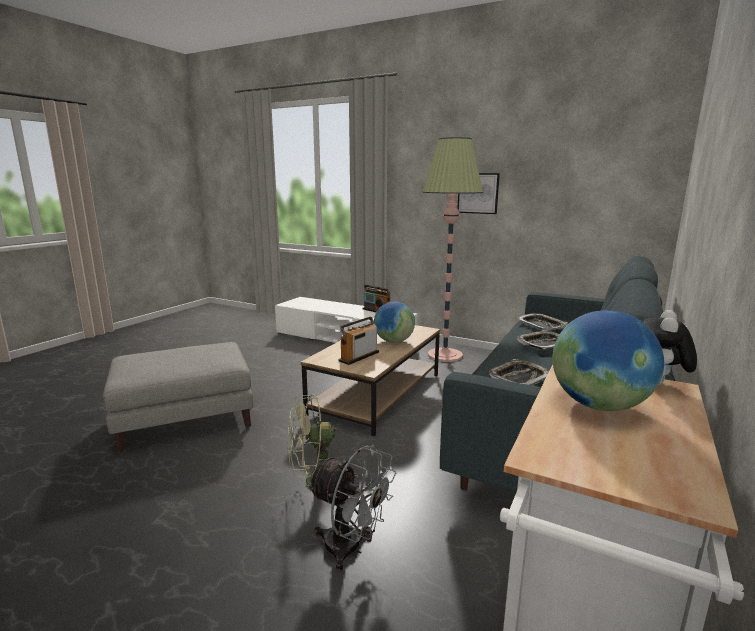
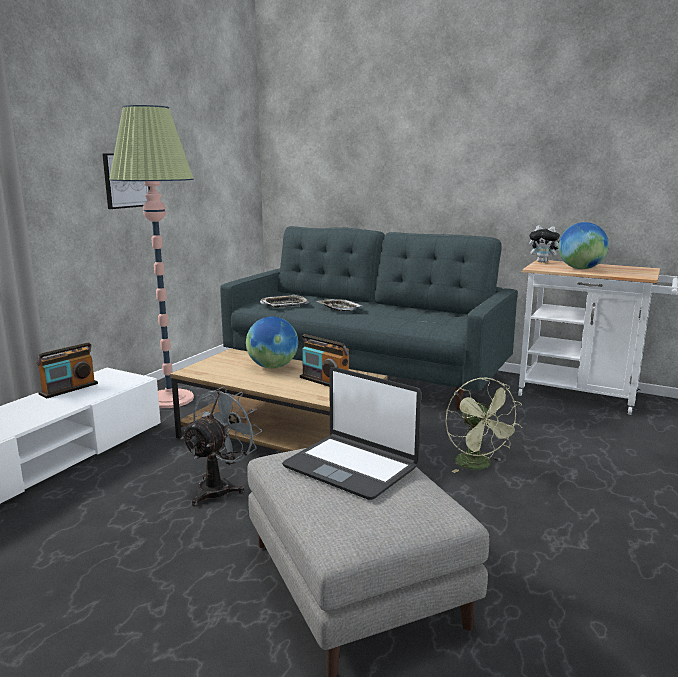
camera: 90 degrees left, 0 degrees up
(195, 357) = (351, 467): none -> laptop
(351, 549) = (551, 447): grey fan -> grey fan (220, 487)
(519, 378) = (419, 319): tray -> none

